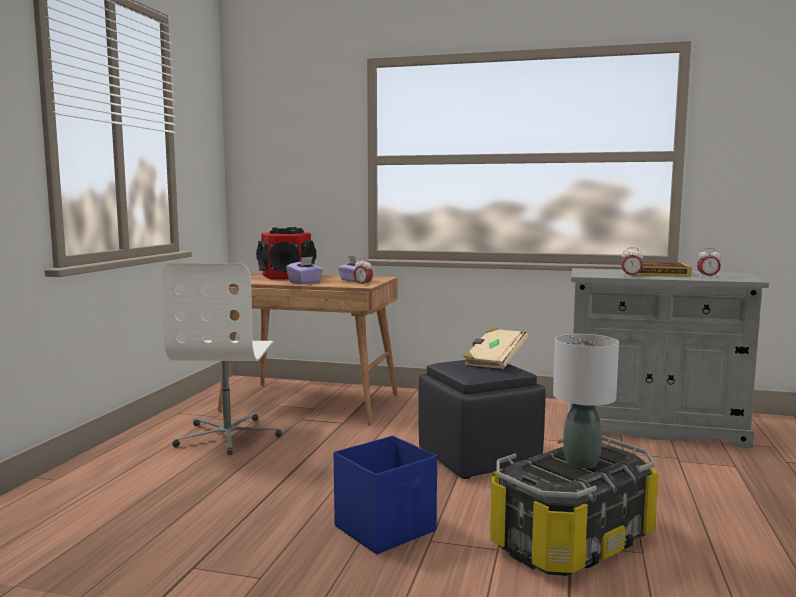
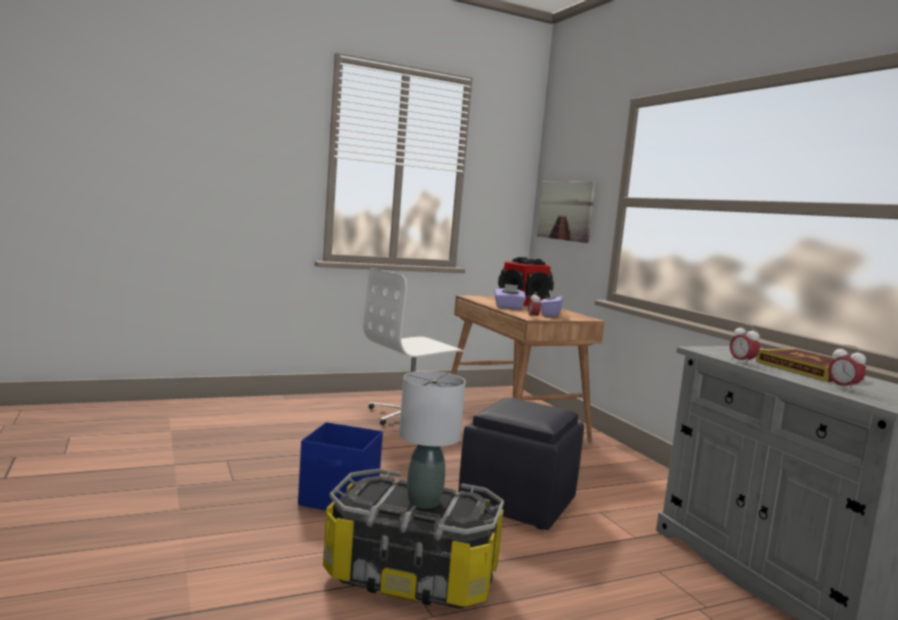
camera: 50 degrees right, 0 degrees up
(285, 173) = (565, 210): none -> picture
(494, 361) = (548, 411): beige book -> none

